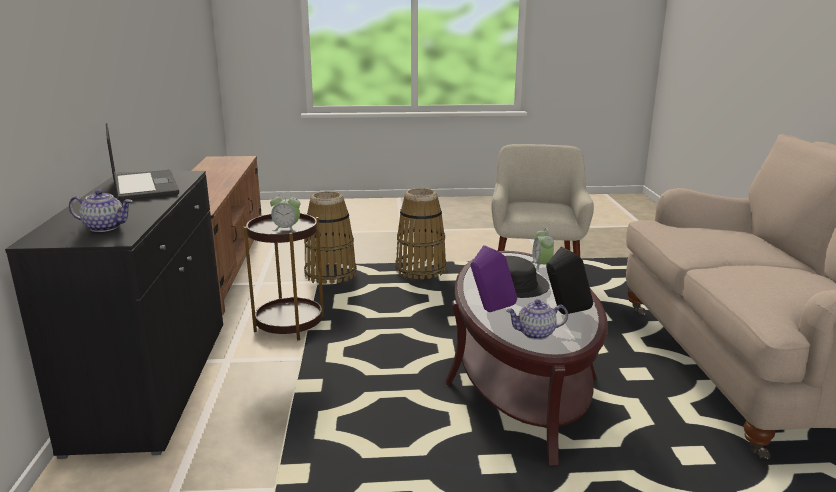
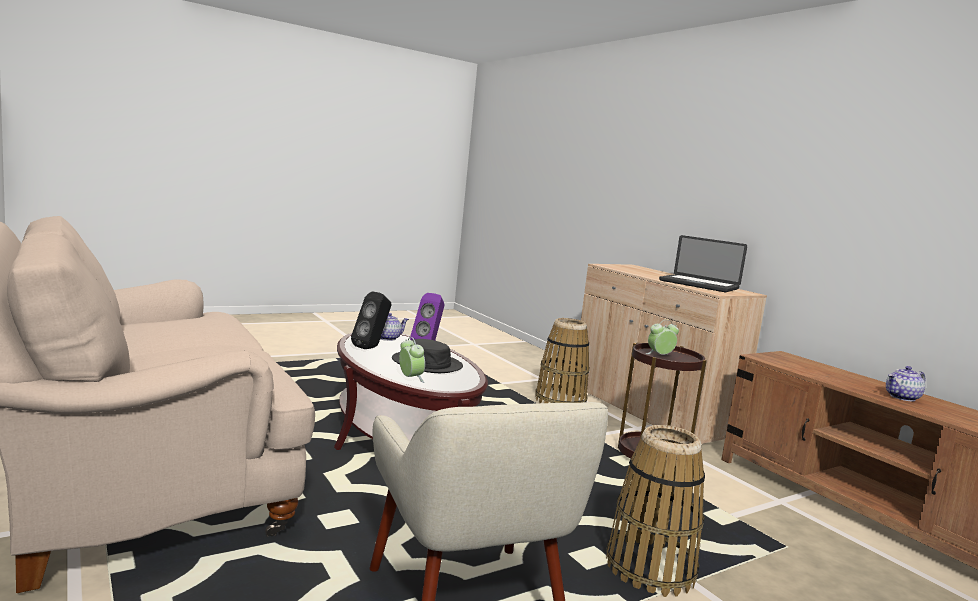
camera: 150 degrees right, 10 degrees down
(105, 227) = (627, 268): teapot -> teapot (902, 397)
(154, 383) = (649, 411): black cabinet -> beige cabinet
(330, 274) = (741, 531): basket -> basket (560, 401)

